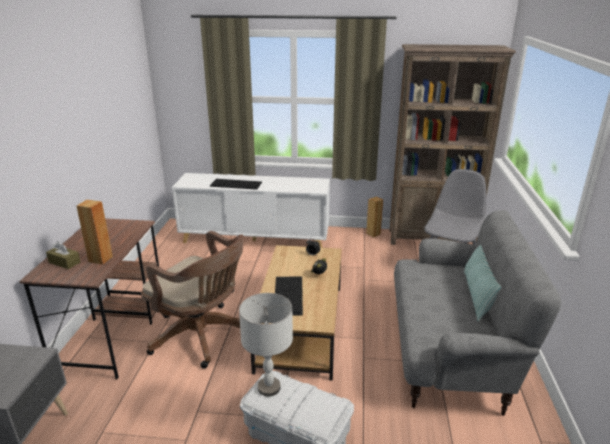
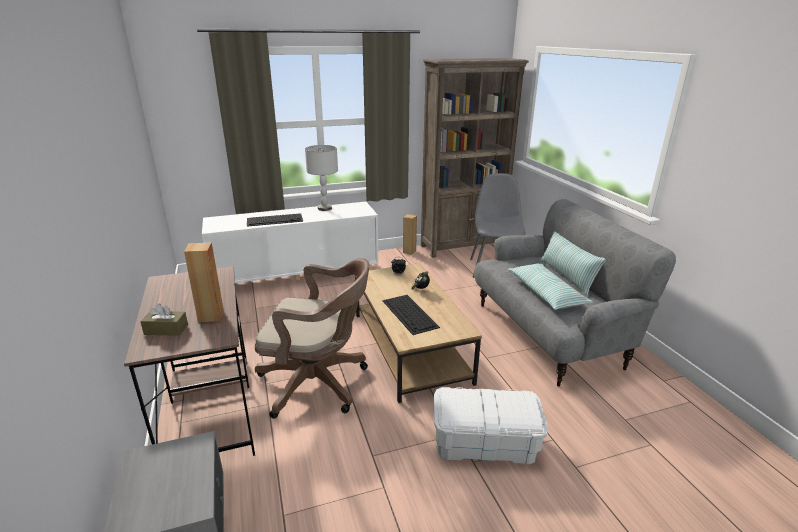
camera: 25 degrees left, 0 degrees up
(268, 387) = (456, 402): grey table lamp -> grey table lamp (324, 208)
(434, 308) = (546, 293): none -> pillow

